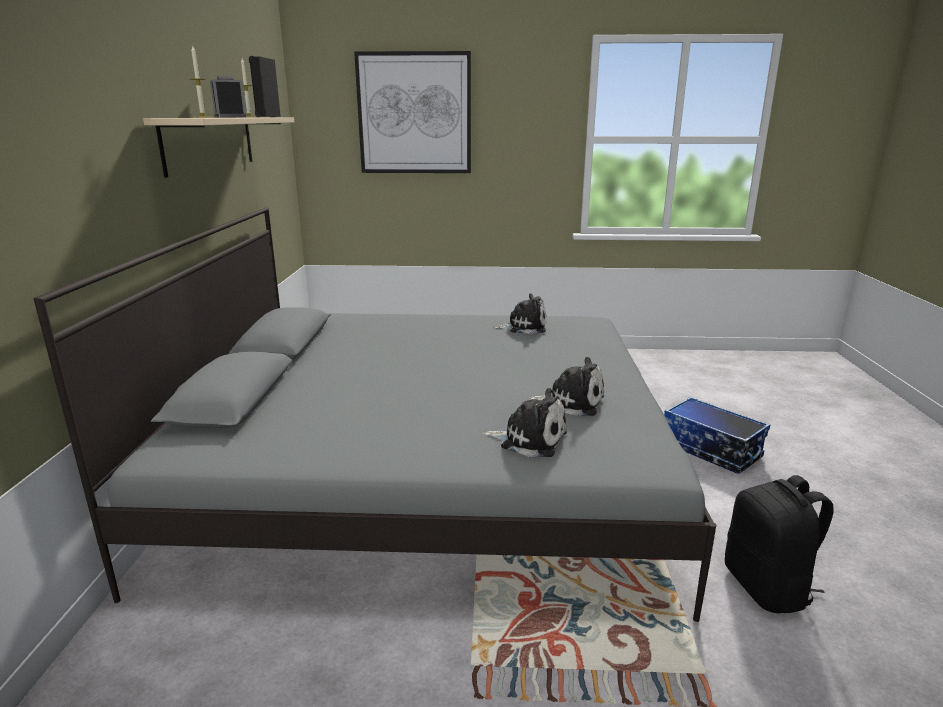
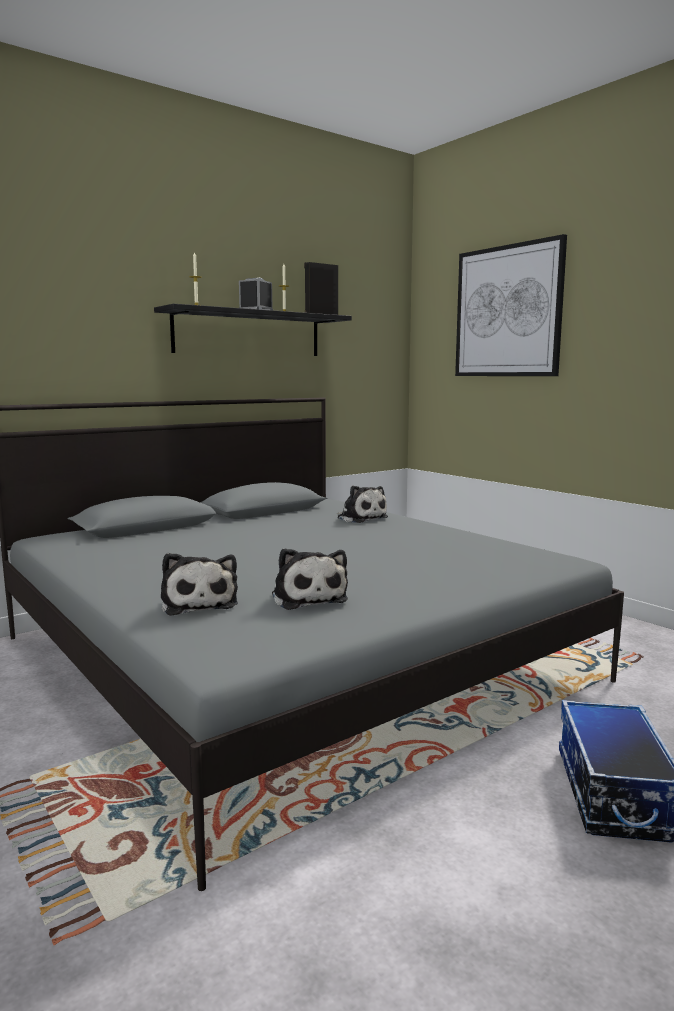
camera: 50 degrees right, 10 degrees down
(210, 143) = (248, 334): beige shelf -> black shelf
(524, 327) = (469, 546): plush toy -> plush toy (360, 518)
(768, 588) = (329, 935): black backpack -> none

